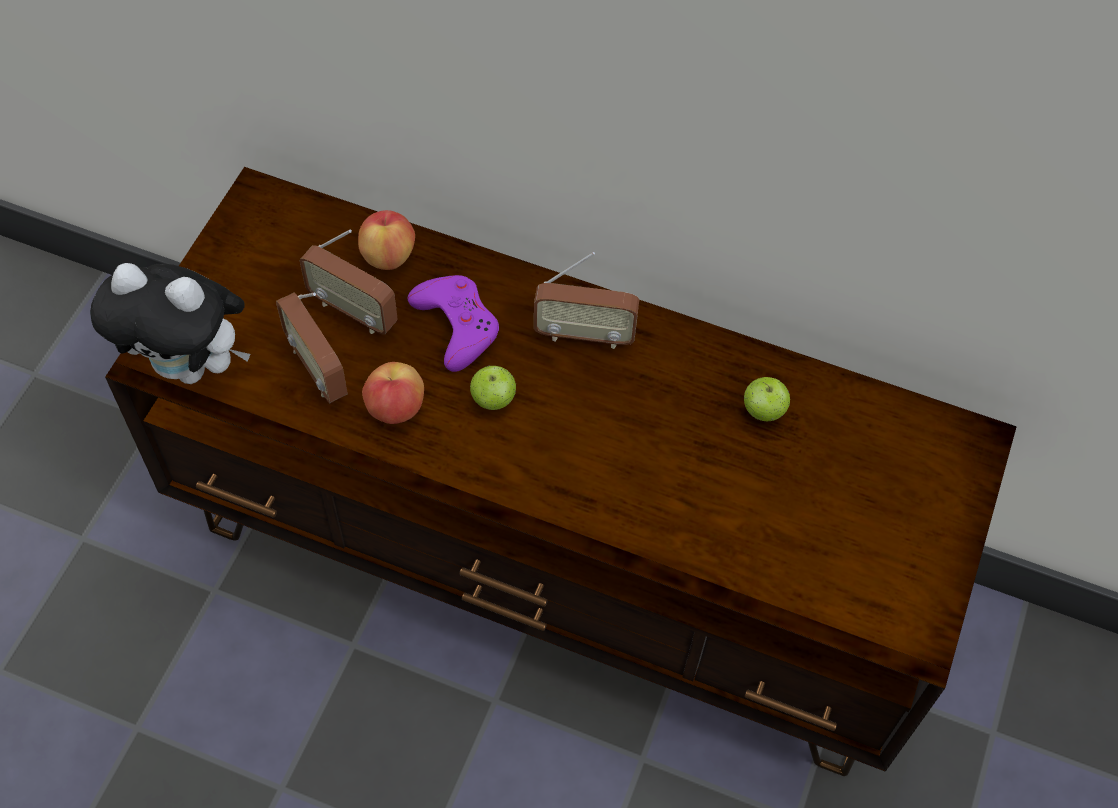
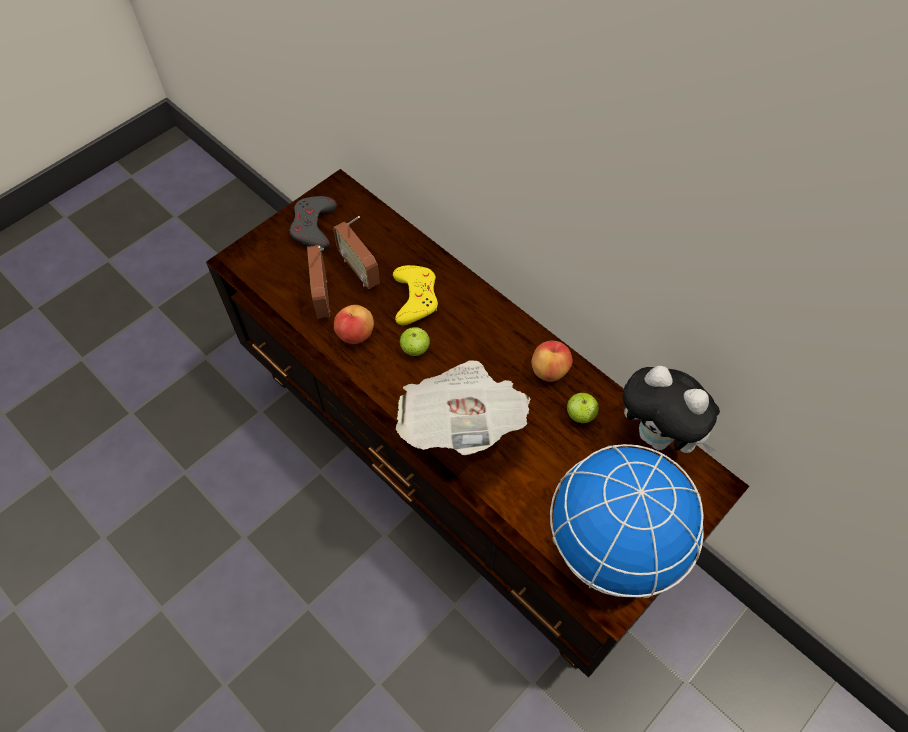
camera: 25 degrees right, 0 degrees up
(191, 366) = (254, 271): plush toy -> plush toy (658, 436)
(250, 269) = (314, 227): none -> grey game controller
(388, 256) = (395, 244): apple -> apple (549, 370)
(456, 325) = (415, 298): purple game controller -> yellow game controller
(584, 335) = (489, 329): radio -> none
(608, 477) = (461, 421): none -> newspaper
(886, 568) = (614, 546): none -> globe

